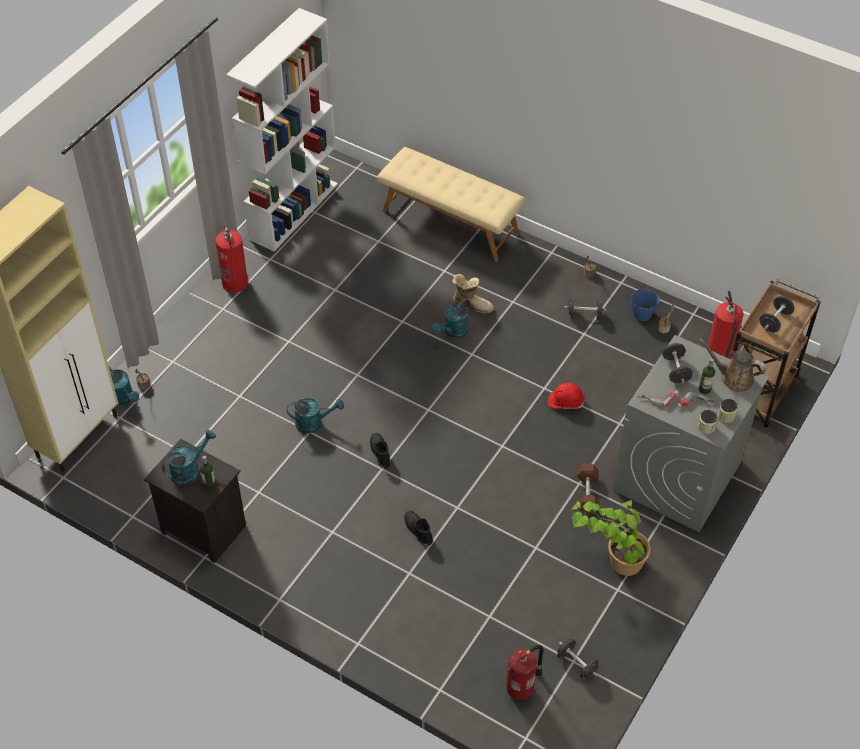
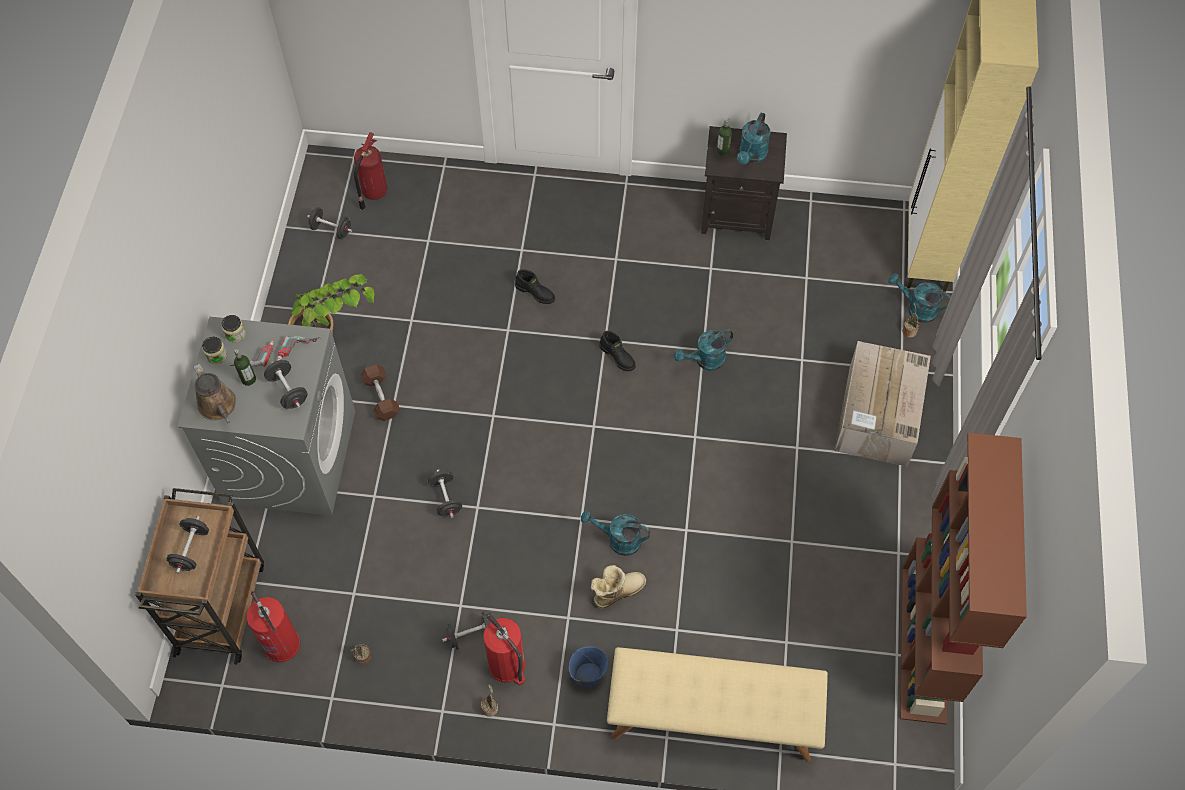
camera: 155 degrees right, 10 degrees up
(216, 338) = (878, 416): none -> cardboard box
(235, 282) = (914, 501): fire extinguisher -> fire extinguisher (507, 666)
(293, 211) = (924, 644): white bookcase -> brown bookcase
(453, 332) = (618, 540): turquoise watering can -> turquoise watering can turned 90 degrees counterclockwise
(472, 304) = (616, 591): boot -> boot turned 150 degrees clockwise
(565, 402) = (446, 498): red hard hat -> black dumbbell
(642, 314) = (397, 669): blue bucket -> blue bucket (587, 675)
(733, 378) = (219, 407): brown watering can -> brown watering can turned 60 degrees clockwise

